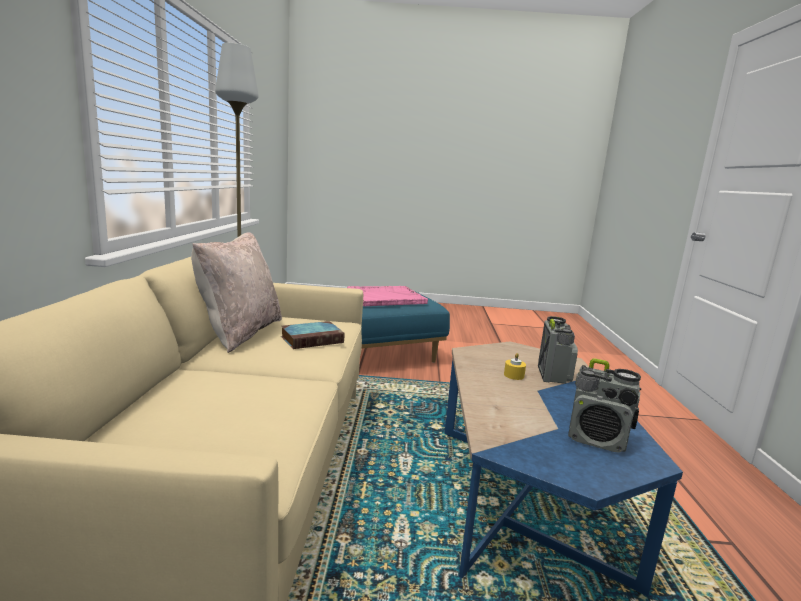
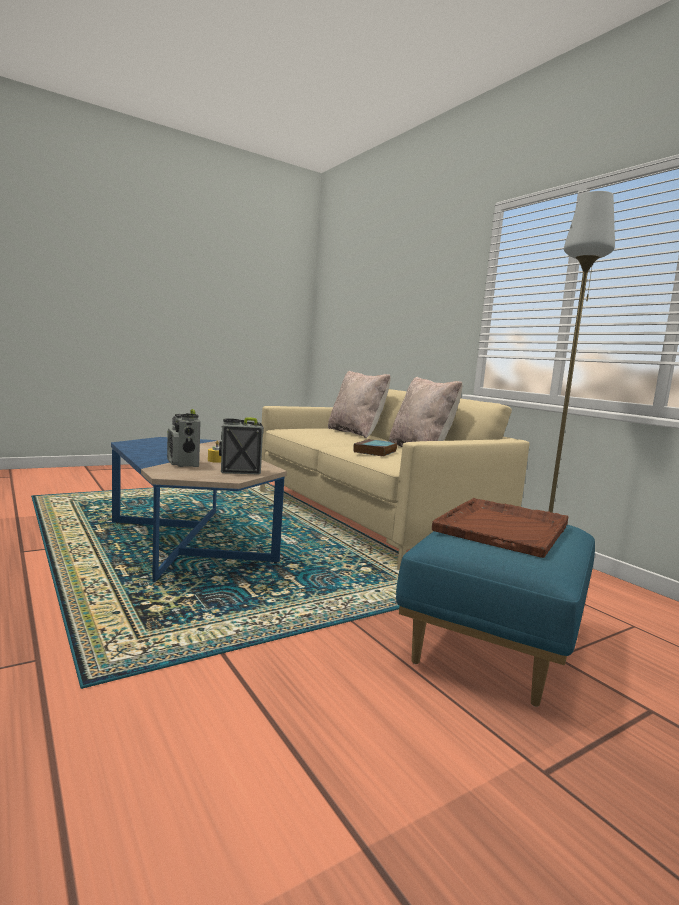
camera: 145 degrees right, 5 degrees down
(160, 402) = (356, 433): none -> beige pillow
(385, 297) = (503, 528): pink tray -> brown tray
(597, 440) = (154, 445): radio -> radio (240, 471)

